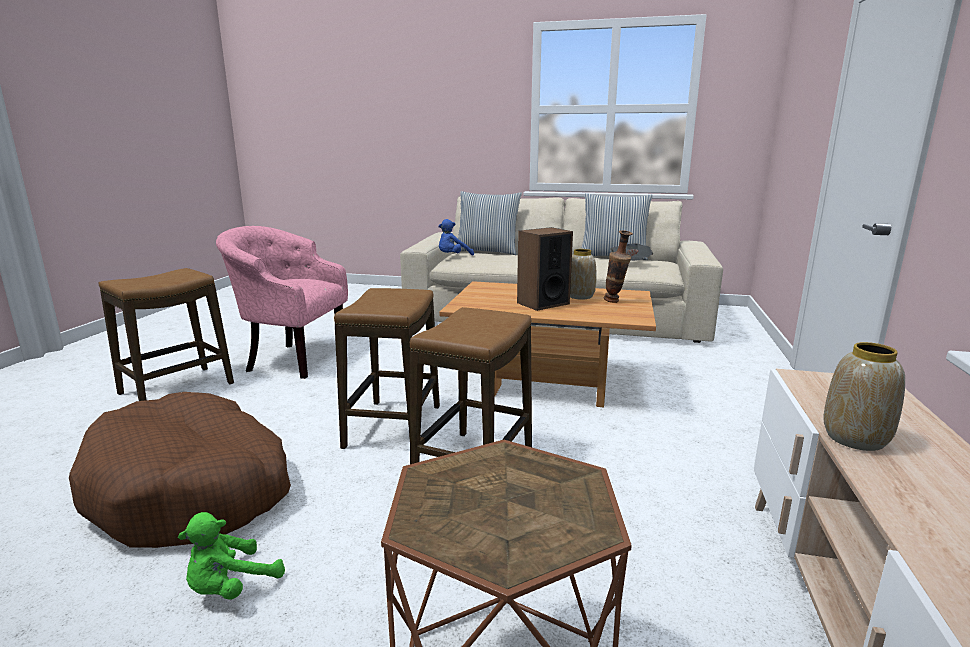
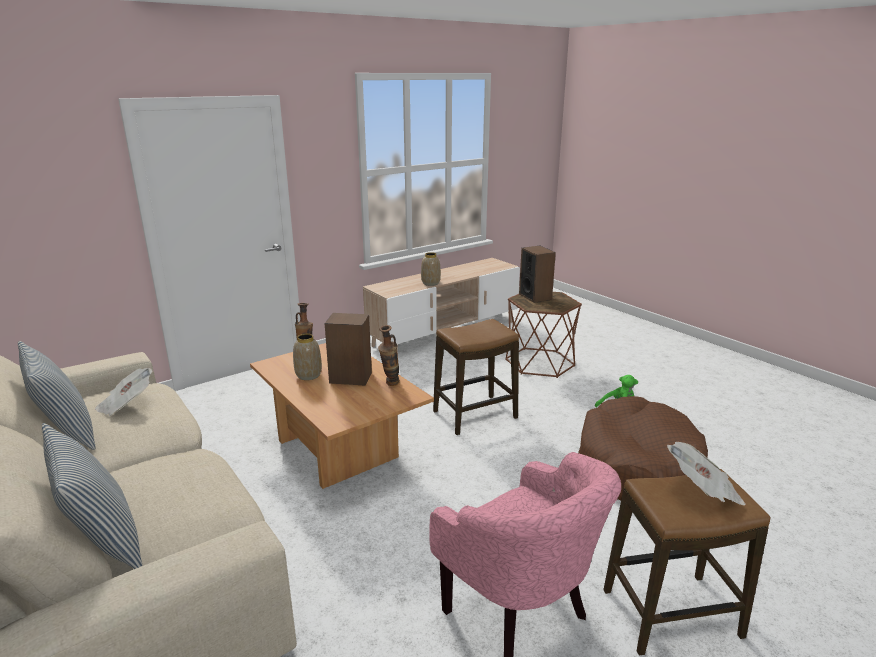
camera: 140 degrees left, 5 degrees up
(148, 279) = (702, 490): none -> newspaper
(394, 427) = (492, 459): stool -> none
(453, 257) = (202, 534): blue plush toy -> none
(496, 308) = (390, 385): none -> vase
(552, 509) = (535, 296): none -> speaker

